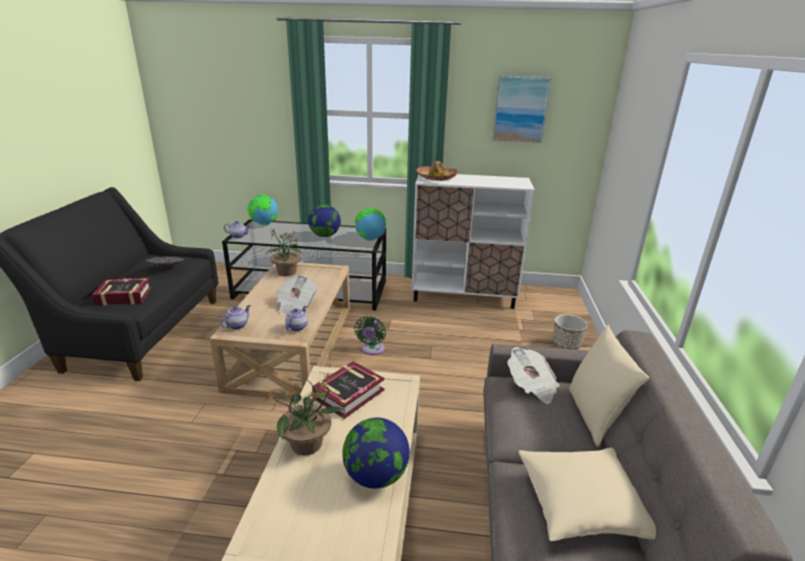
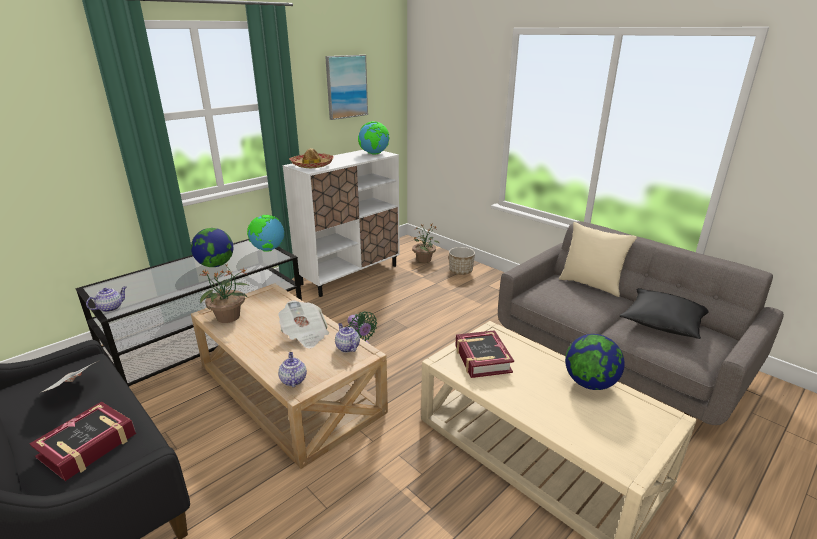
camera: 50 degrees left, 0 degrees up
(264, 224) = (112, 284): globe -> globe (374, 154)
(308, 444) = (529, 401): potted plant -> potted plant (424, 259)
(531, 386) = (547, 288): newspaper -> none
(580, 504) = (662, 323): beige pillow -> black pillow

